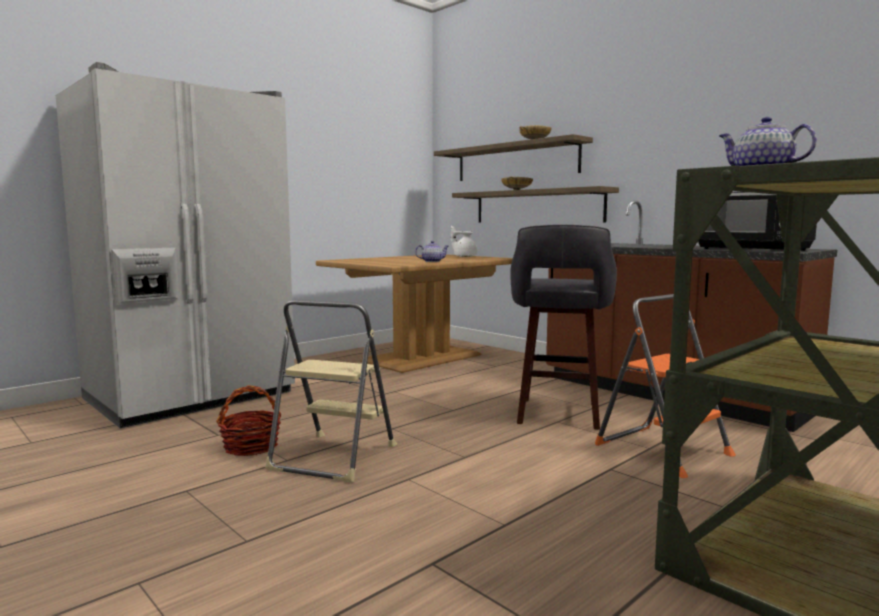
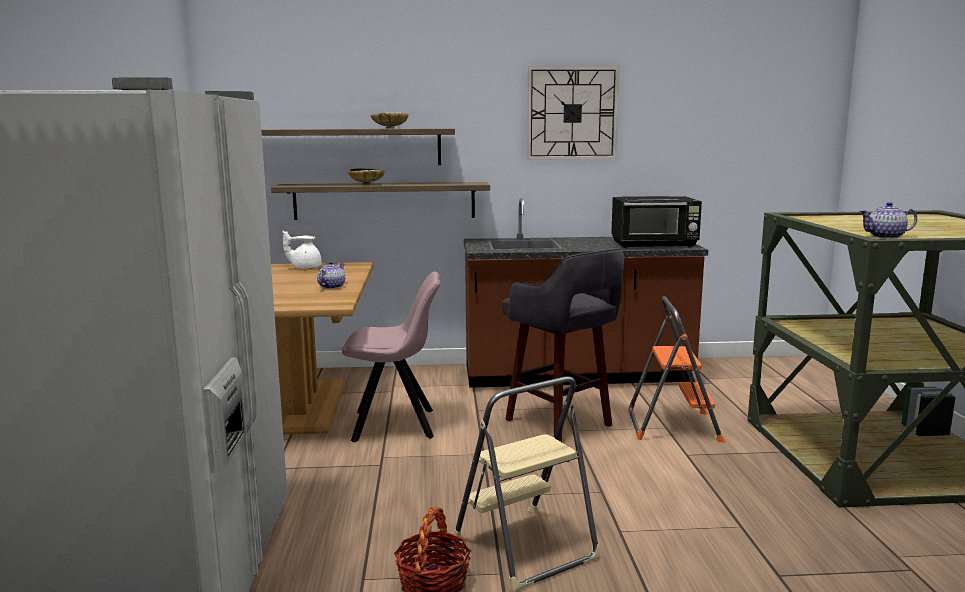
camera: 50 degrees left, 5 degrees up
(446, 380) = (395, 425): none -> pink chair
(706, 108) = (572, 113): none -> wall clock

